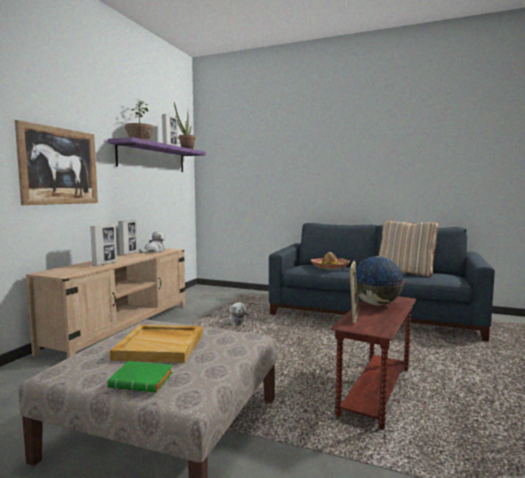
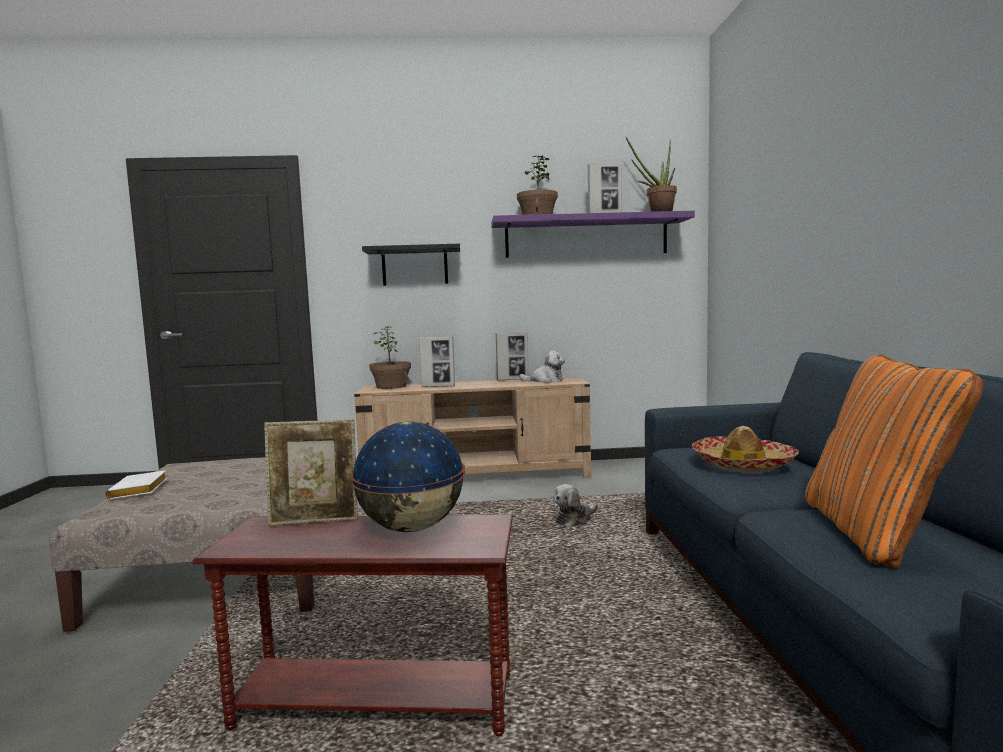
camera: 65 degrees right, 0 degrees up
(59, 166) = (415, 266): picture -> black shelf
(64, 270) = (391, 386): none -> potted plant
(144, 381) = (140, 490): green book -> white book
(161, 346) = (238, 475): beige tray -> none
(405, 272) = (875, 533): beige pillow -> orange pillow

